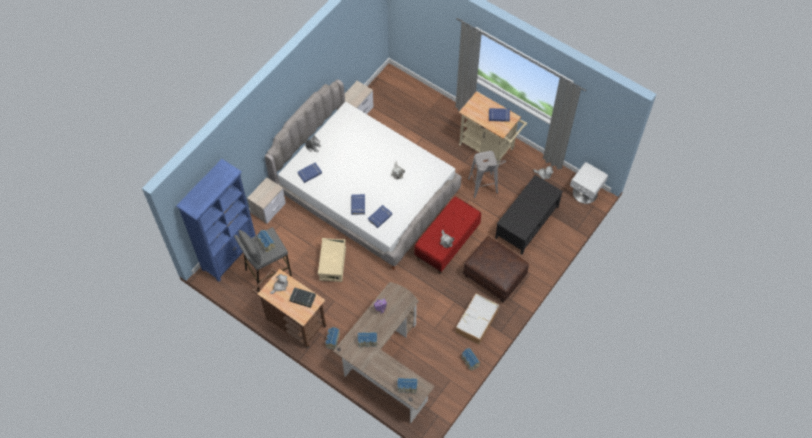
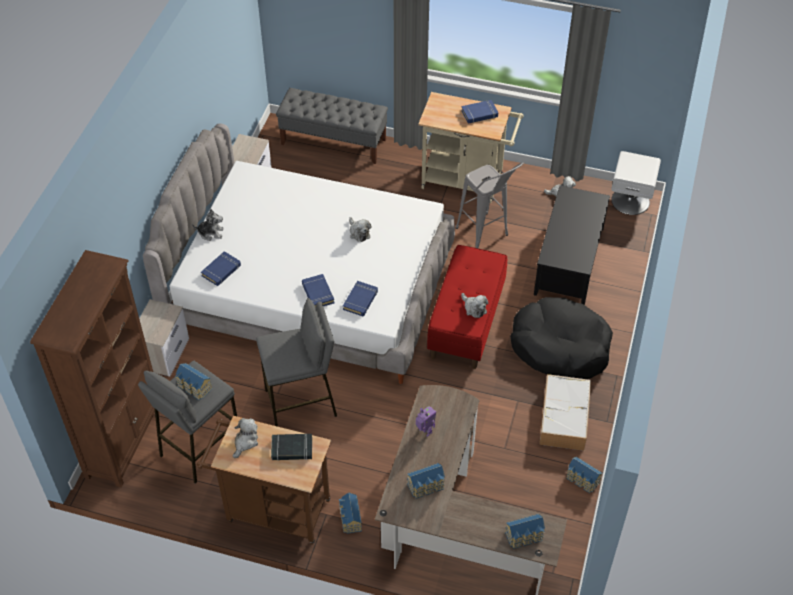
camera: 20 degrees left, 10 degrees down
(230, 254) = (124, 439): blue bookcase -> brown bookcase
(332, 264) = (301, 404): beige storage box -> grey stool
(419, 95) = (334, 142): none -> grey bench
(495, 276) = (560, 347): brown ottoman -> black dog bed

